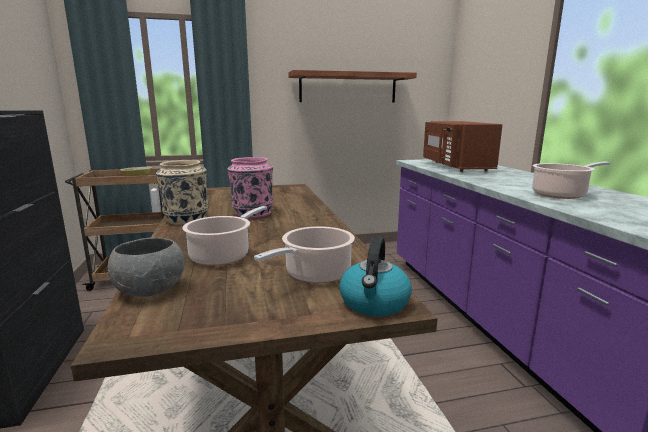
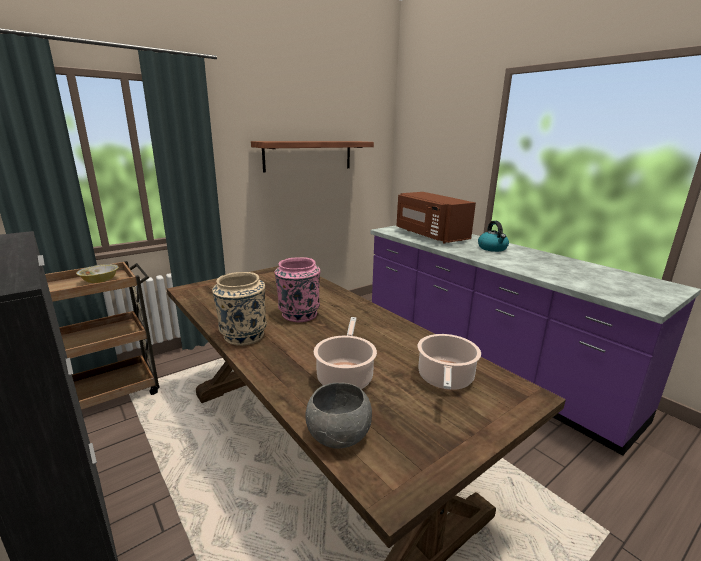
camera: 25 degrees left, 5 degrees up
(374, 303) = (517, 397): kettle -> kettle (492, 248)
(561, 194) = (544, 267): cooking pot -> none

